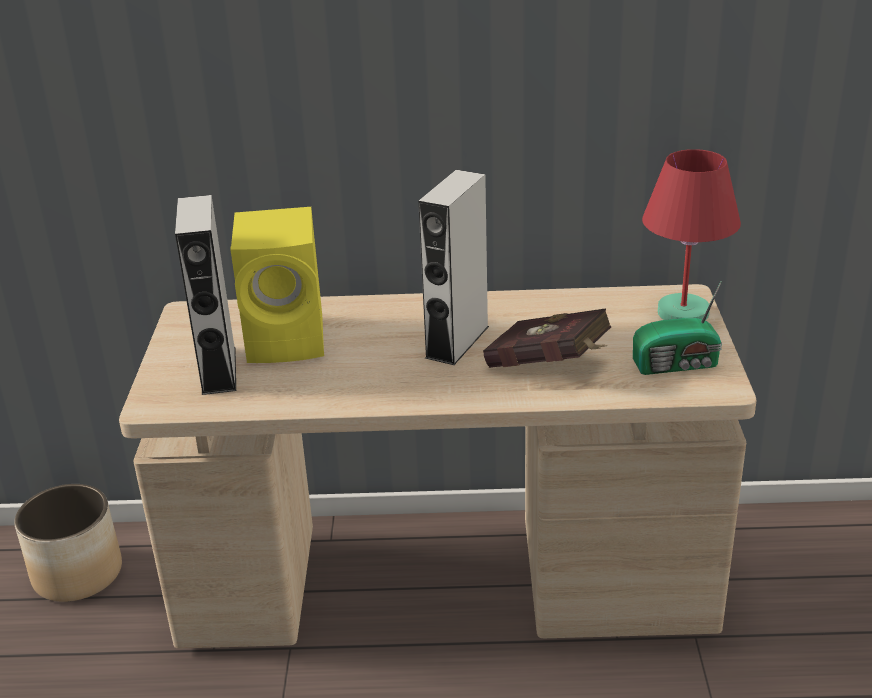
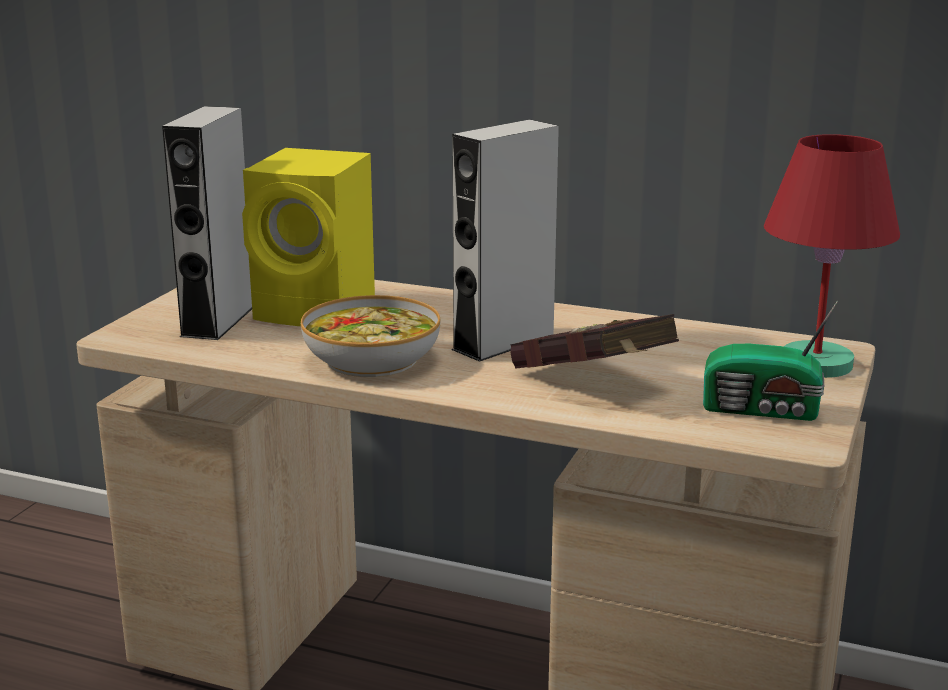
camera: 20 degrees right, 10 degrees down
(77, 573) = (88, 566): planter -> none
(373, 381) = (371, 359): none -> bowl

